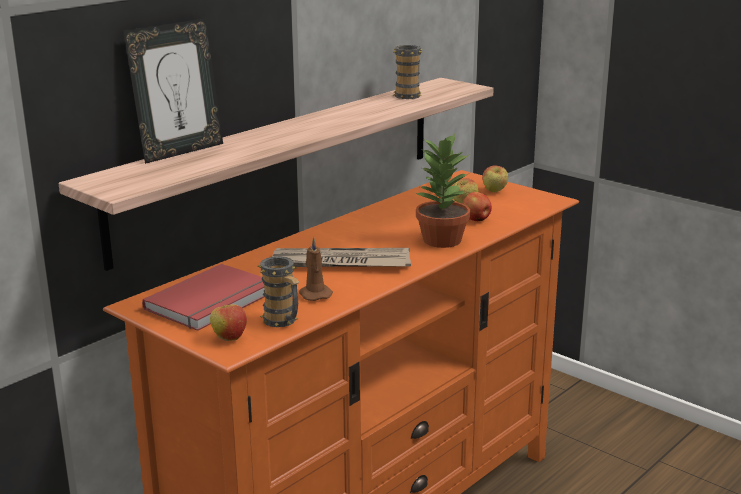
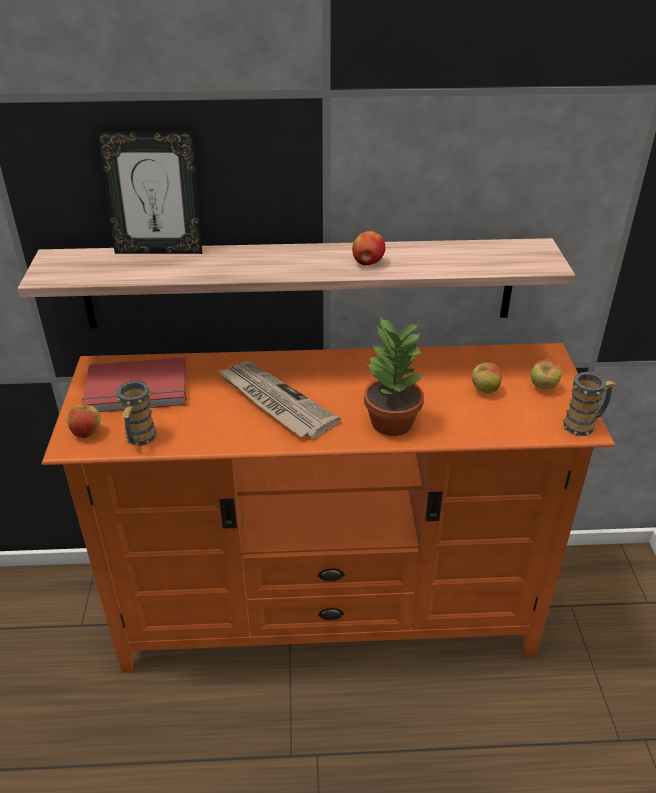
camera: 45 degrees right, 15 degrees up
(314, 294) = (203, 424): brown candle -> none
(409, 94) = (467, 252): mug -> mug (583, 425)
(476, 220) = (464, 415): apple -> apple (367, 263)

